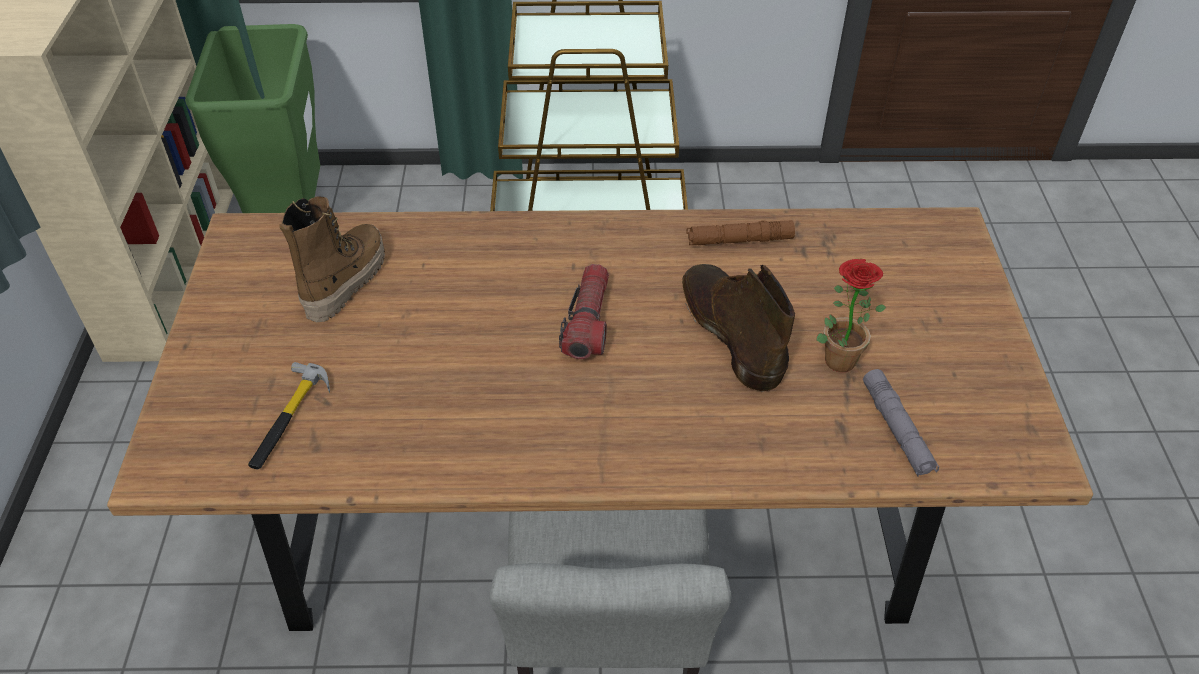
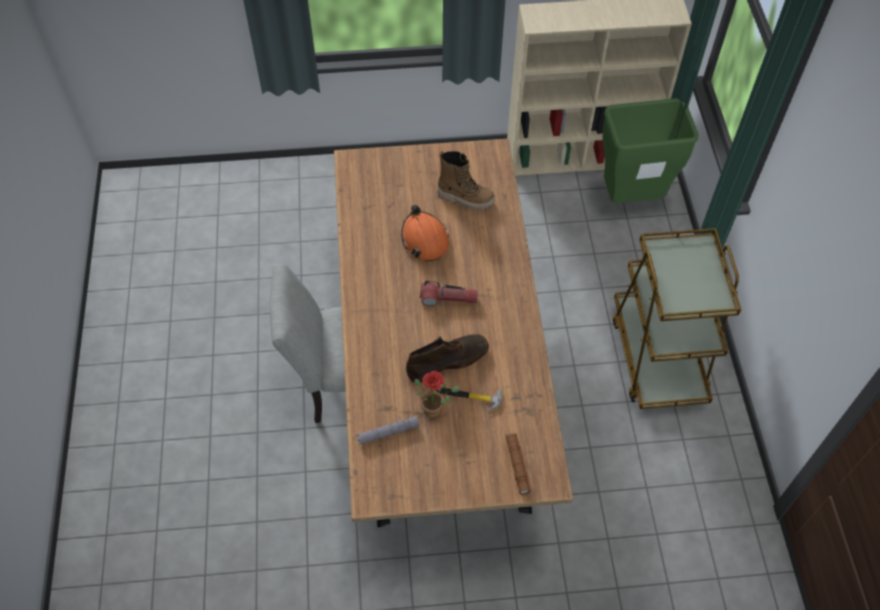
camera: 85 degrees right, 10 degrees up
(288, 419) = (379, 195): hammer -> hammer (468, 397)
(433, 349) = (424, 239): none -> orange hard hat
(739, 240) = (520, 366): brown flashlight -> brown flashlight (517, 465)

